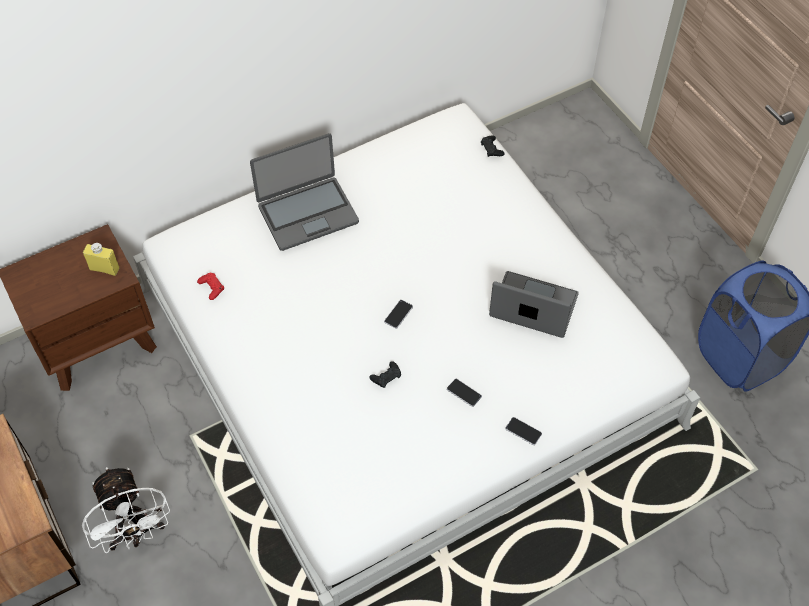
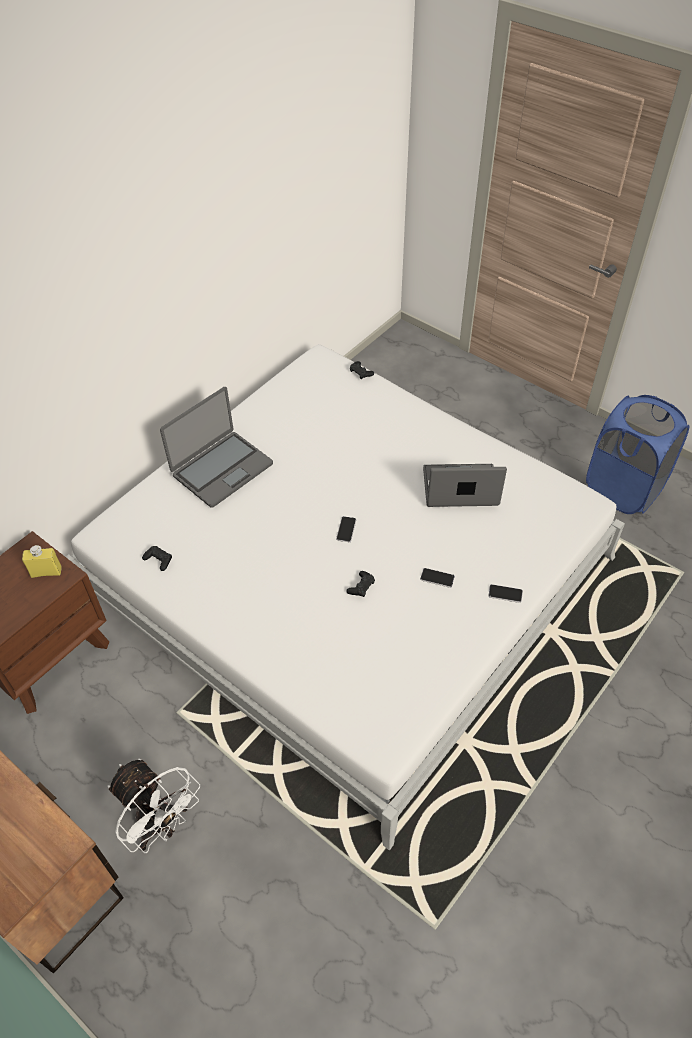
camera: 20 degrees left, 5 degrees down
(211, 288) = (158, 560): red game controller -> black game controller

